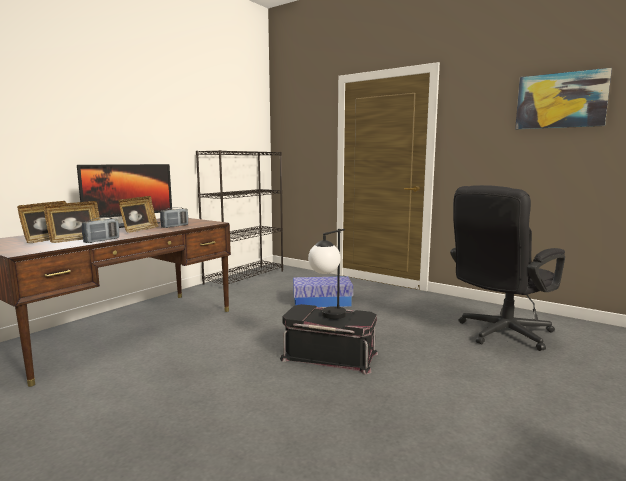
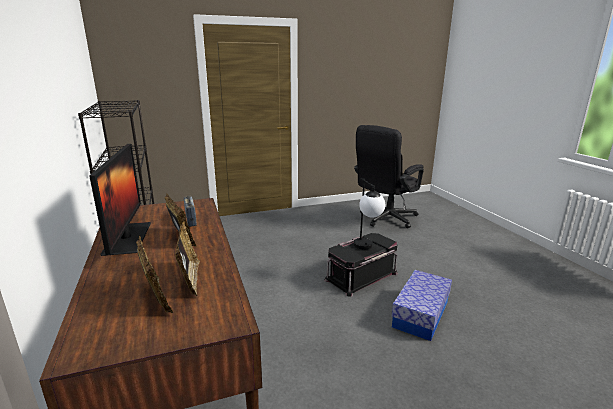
camera: 55 degrees left, 10 degrees up
(102, 240) = (224, 265): radio -> none
(322, 302) = (262, 244): storage box -> storage box (420, 314)
(499, 334) = (385, 219): black office chair -> black office chair turned 45 degrees clockwise
(560, 100) = (377, 60): picture -> none

